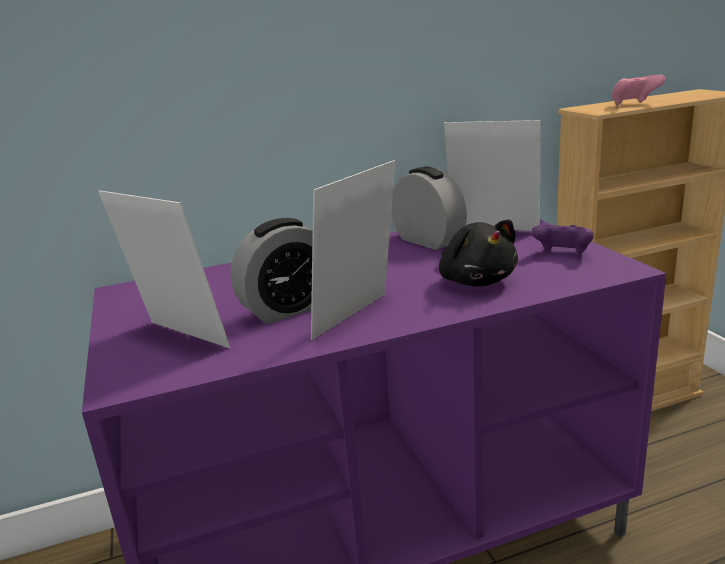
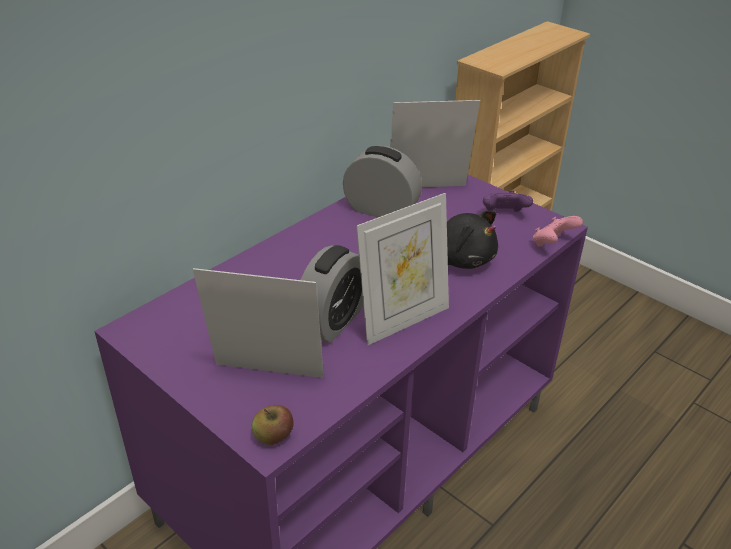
camera: 30 degrees left, 15 degrees up
(129, 382) = (273, 436): none -> apple
(359, 318) = (402, 320): picture frame -> picture frame turned 135 degrees counterclockwise
(633, 104) = (518, 55): pink game controller -> pink game controller (552, 244)

